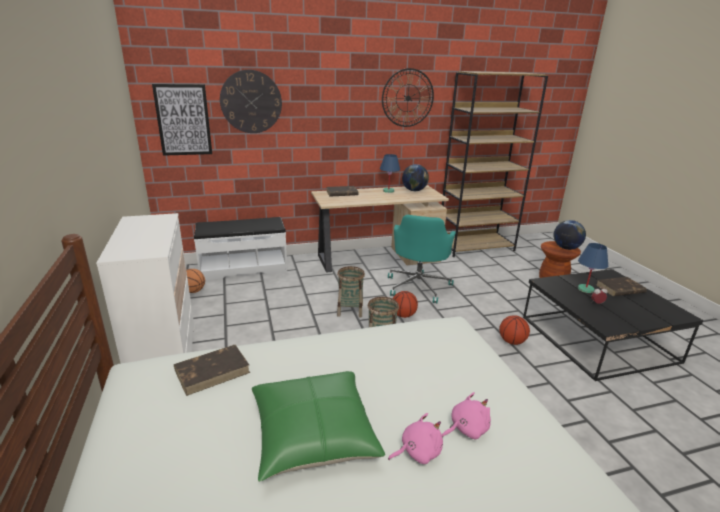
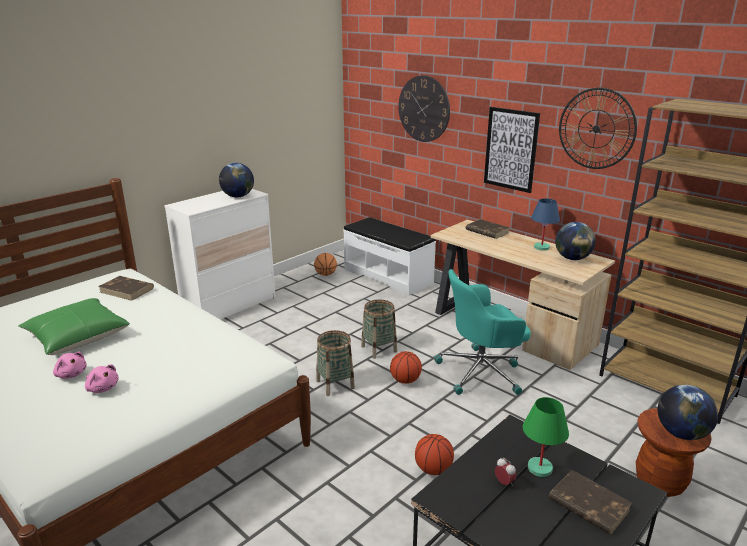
camera: 60 degrees right, 0 degrees up
(157, 225) = (238, 196): none -> globe
(183, 120) = (372, 118): picture -> picture (511, 149)
(585, 289) = (539, 468): blue table lamp -> green table lamp

